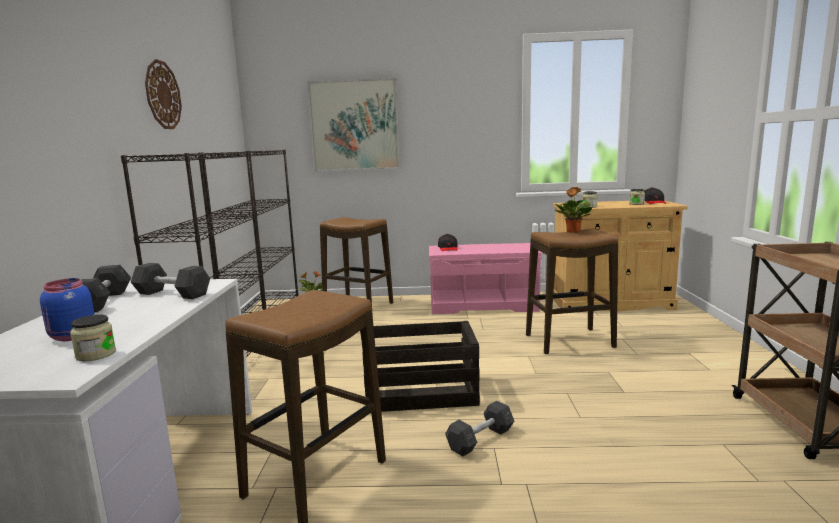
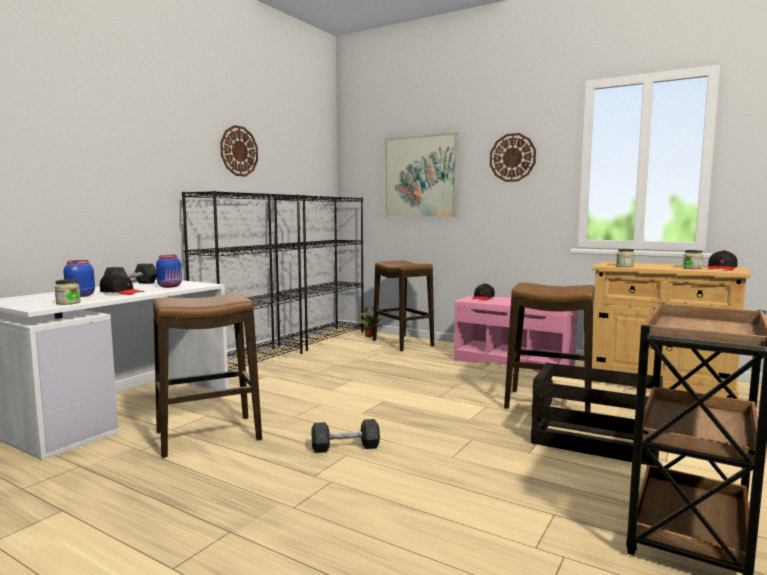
camera: 30 degrees right, 5 degrees down
(127, 317) = (121, 292): none -> black cap
(172, 294) = (170, 286): grey dumbbell -> blue jar
(422, 393) = (353, 409): crate -> crate (596, 441)
(456, 106) = (512, 157): none -> wall clock
(573, 232) = (560, 285): potted plant -> none

